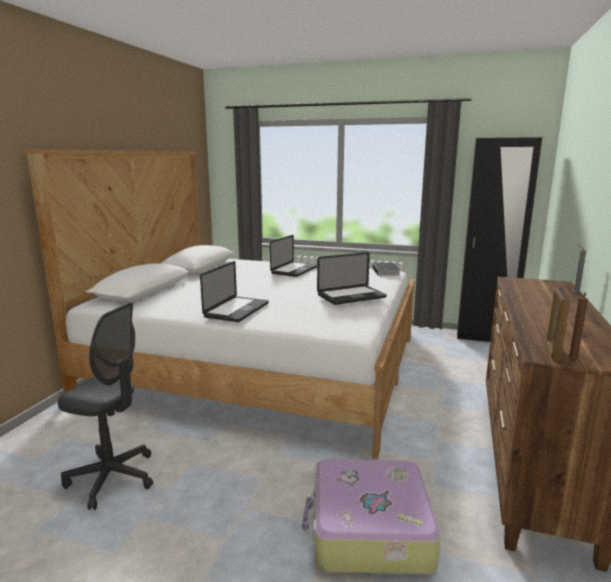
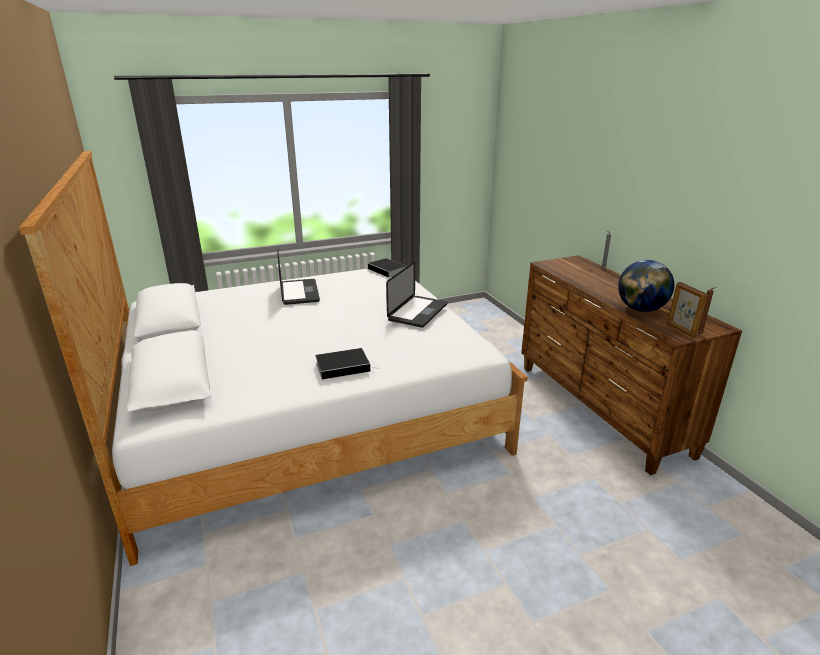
camera: 40 degrees left, 10 degrees up
(112, 478) = (337, 605): grey office chair -> none
(237, 310) = (344, 366): laptop -> book
(368, 530) = (577, 511): suitcase -> none
(485, 338) = (457, 309): black wardrobe -> none
(541, 327) = (640, 309): none -> globe

